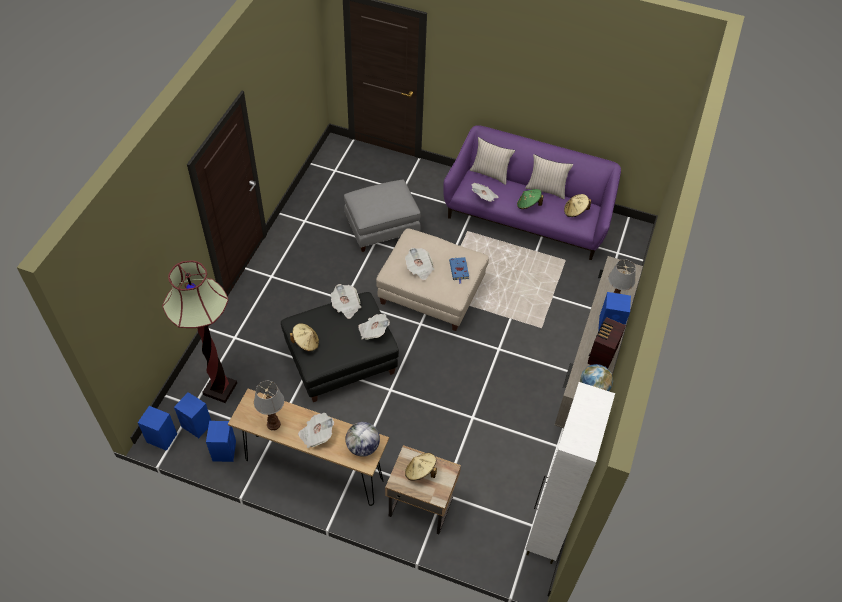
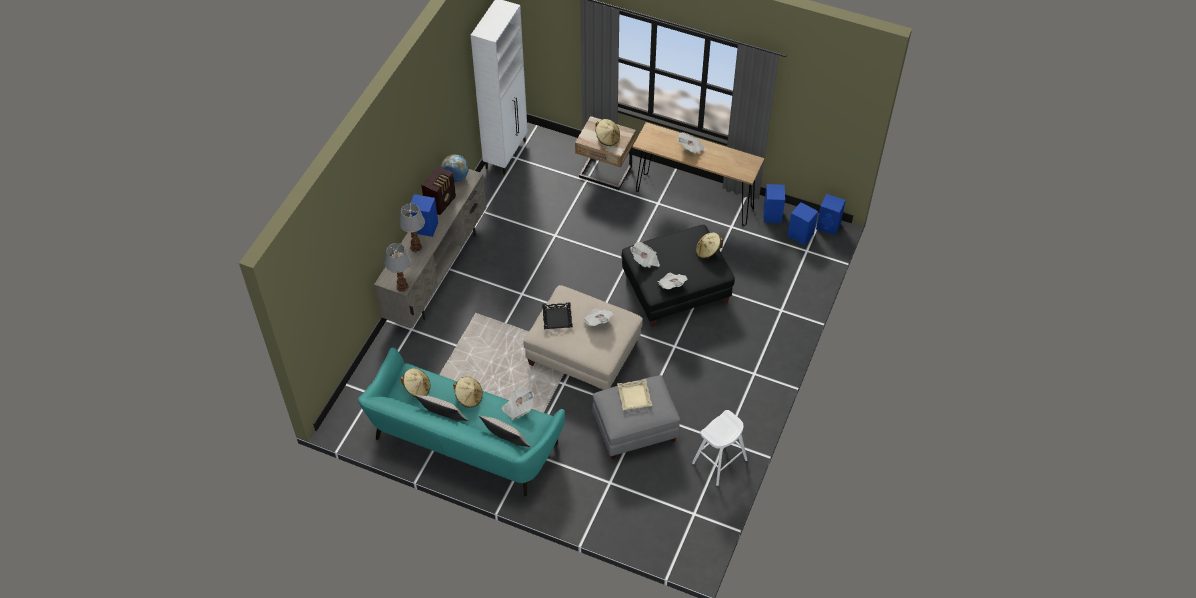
camera: 175 degrees left, 0 degrees up
(220, 389) = (785, 264): floor lamp -> none
(273, 424) = (726, 157): table lamp -> table lamp (402, 287)
(310, 206) = (719, 461): none -> white stool
(363, 447) = (653, 139): globe -> none
(383, 202) = (634, 396): none -> beige tray
(459, 270) = (557, 318): blue book -> black tray
(527, 217) = (463, 442): purple sofa -> turquoise sofa
(528, 205) = (469, 397): green hat -> beige hat

